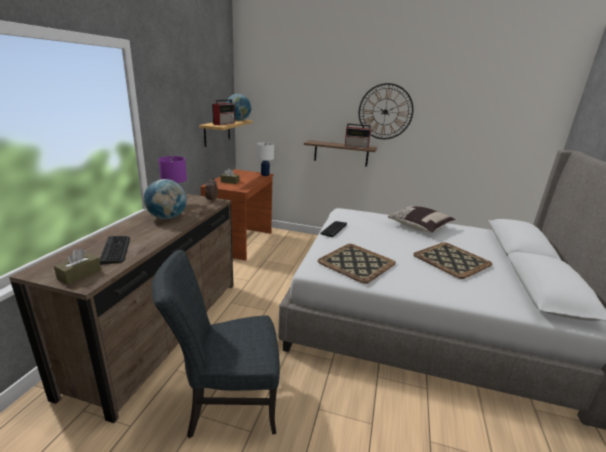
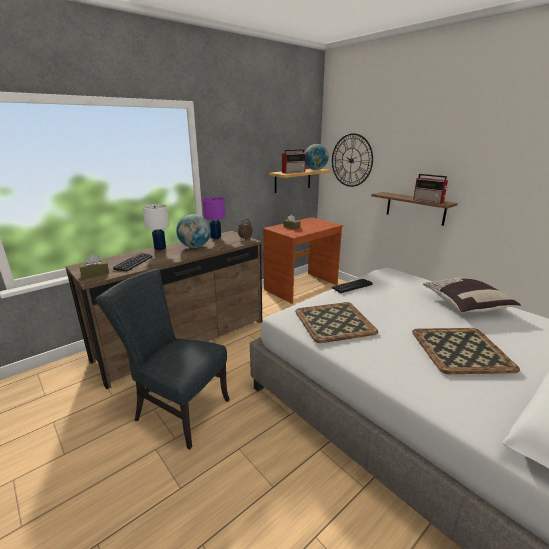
camera: 35 degrees right, 0 degrees up
(265, 175) = (333, 225): white table lamp -> white table lamp (161, 248)
(385, 112) = (471, 160): wall clock -> wall clock (351, 160)

